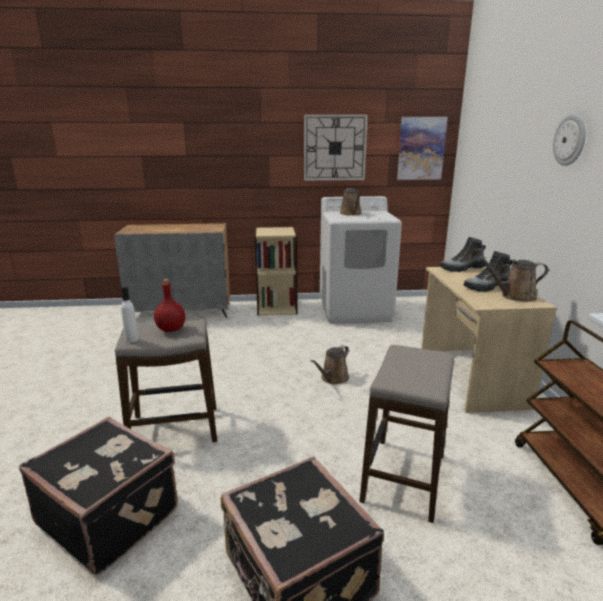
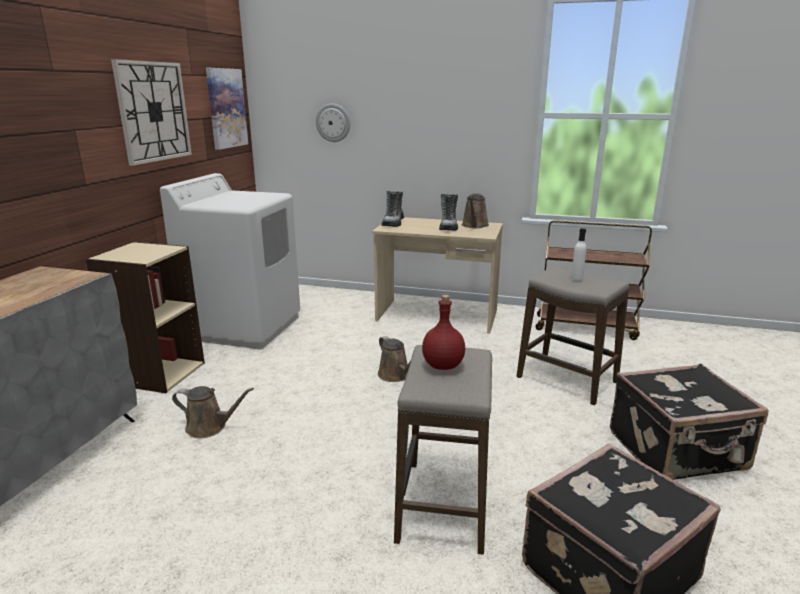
camera: 70 degrees left, 0 degrees up
(132, 339) = (468, 392): white bottle -> white bottle (576, 279)
(351, 214) = (223, 200): brown watering can -> brown watering can (210, 427)
(570, 140) = (455, 92): wall clock -> wall clock (333, 123)

